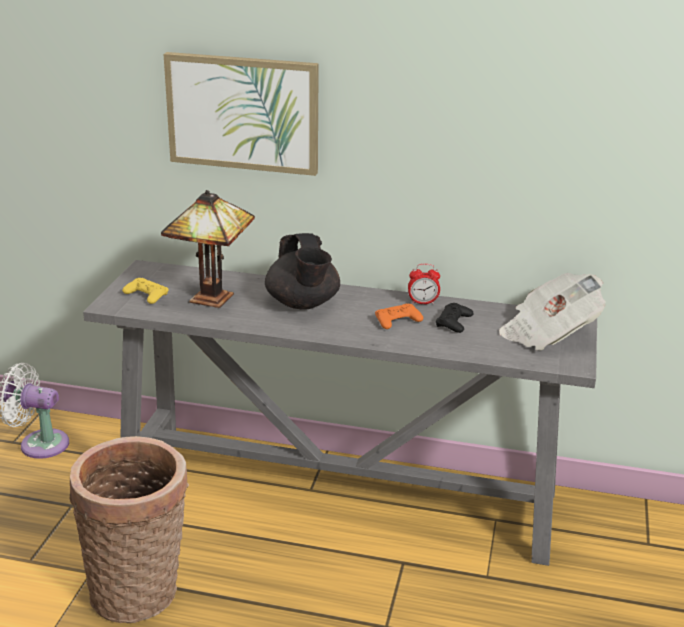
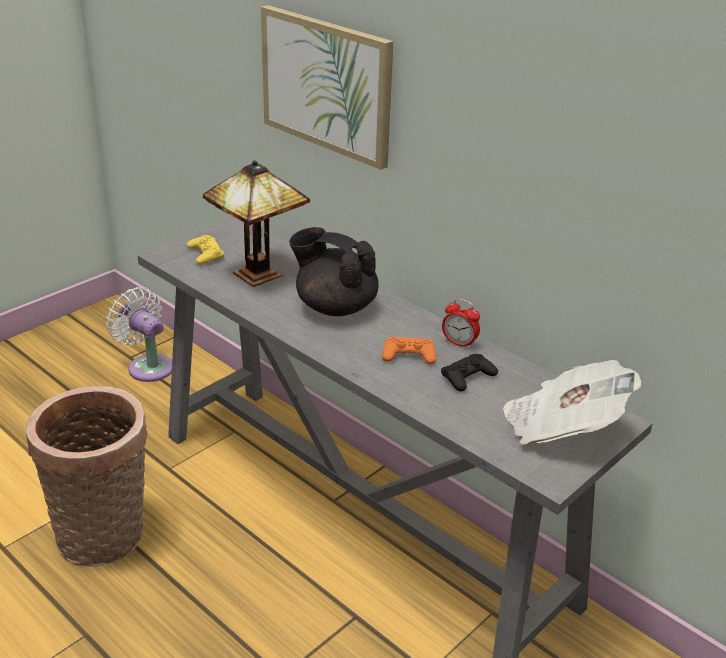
camera: 30 degrees right, 5 degrees up
(303, 304) = (335, 307): black teapot -> black teapot turned 105 degrees clockwise

